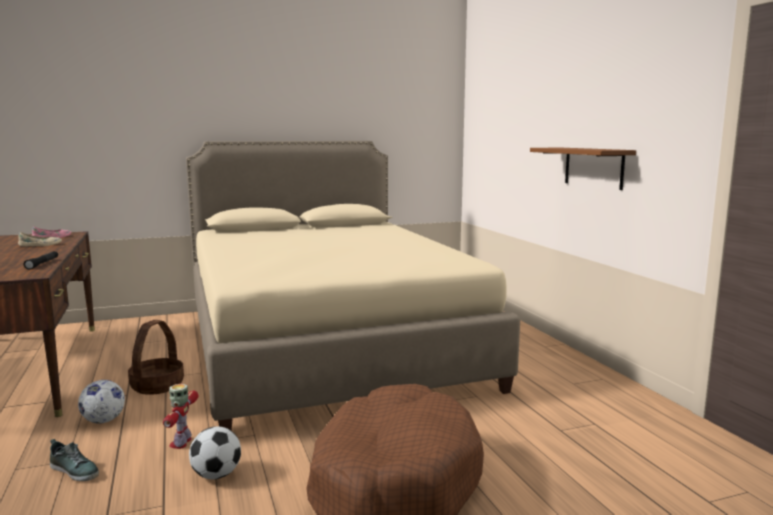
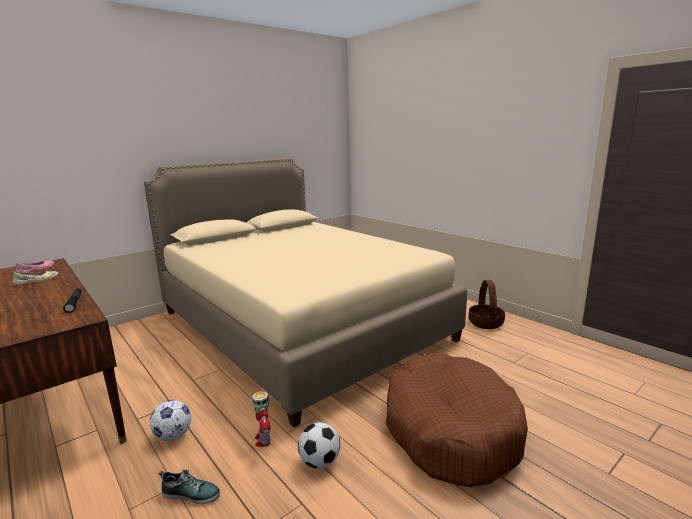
camera: 20 degrees left, 5 degrees up
(157, 385) = (192, 390): basket -> basket (485, 323)
(593, 167) = (481, 175): brown shelf -> none

